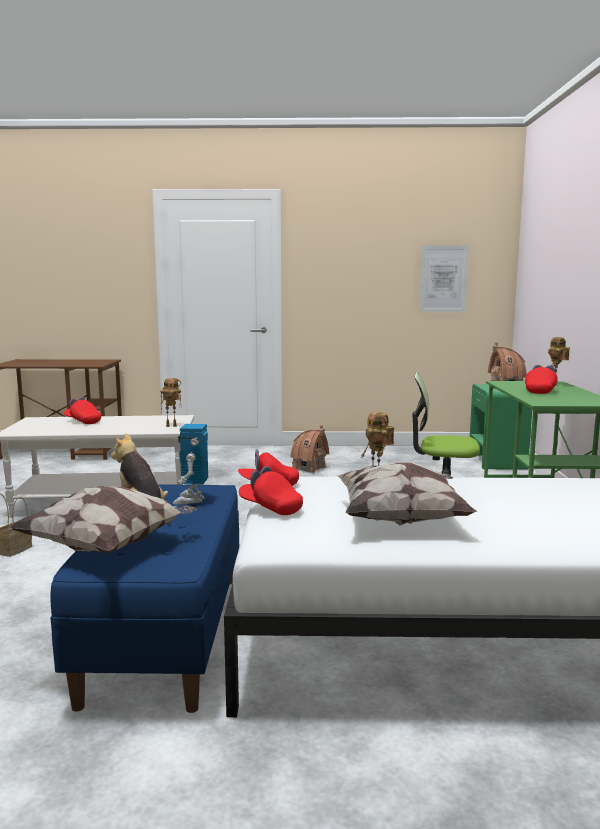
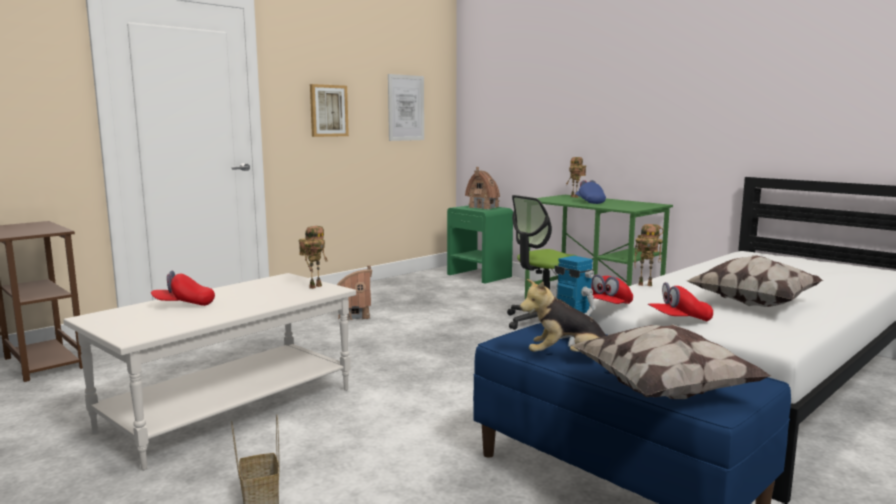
camera: 45 degrees left, 0 degrees up
(350, 282) = (328, 110): none -> picture
(540, 391) = (590, 202): red cap -> blue cap

